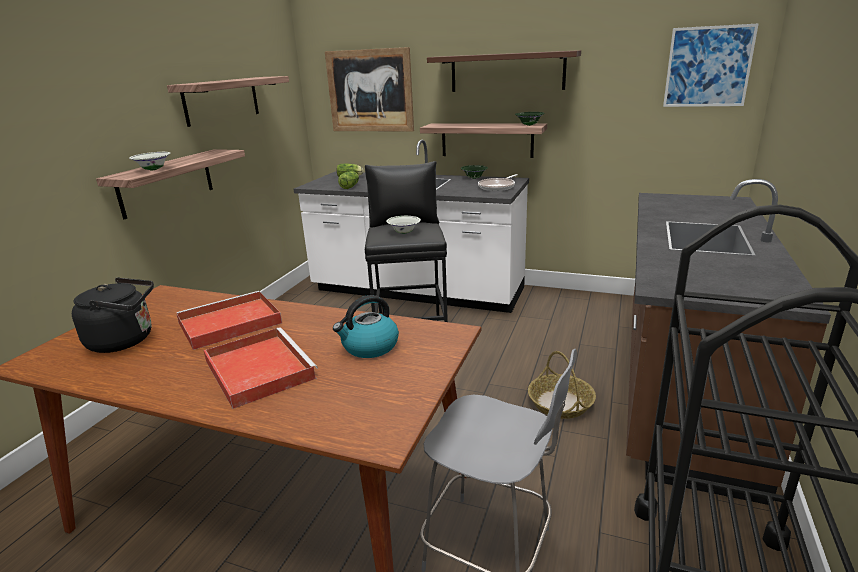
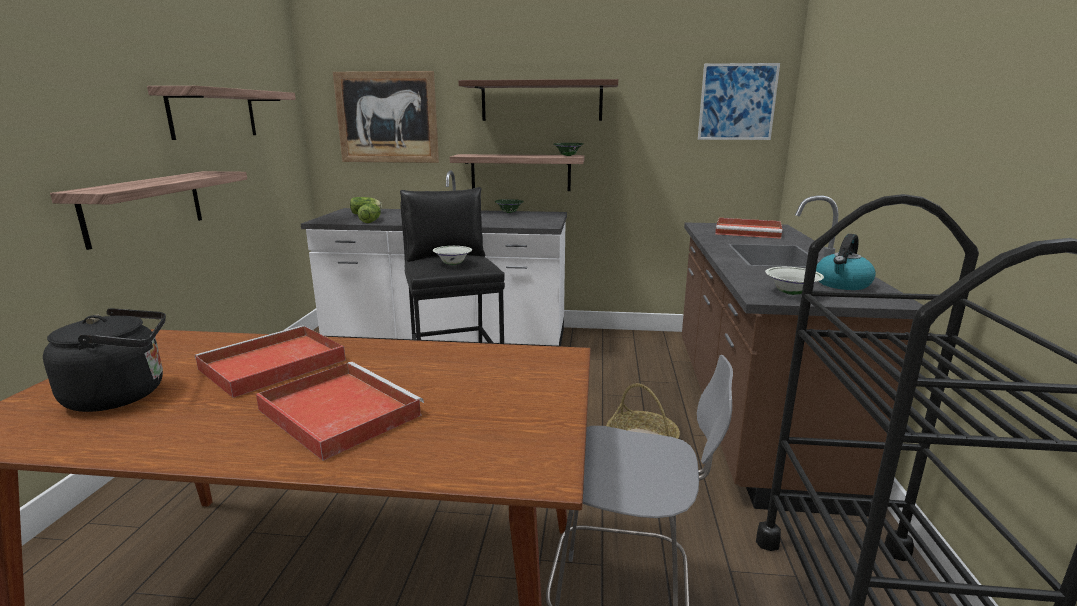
camera: 15 degrees left, 5 degrees down
(153, 170) = (133, 185): white bowl -> white bowl (791, 293)
(369, 347) = (472, 377): kettle -> kettle (842, 284)
(498, 187) = (540, 219): frying pan -> none
(700, 206) = (749, 231): none -> red tray

